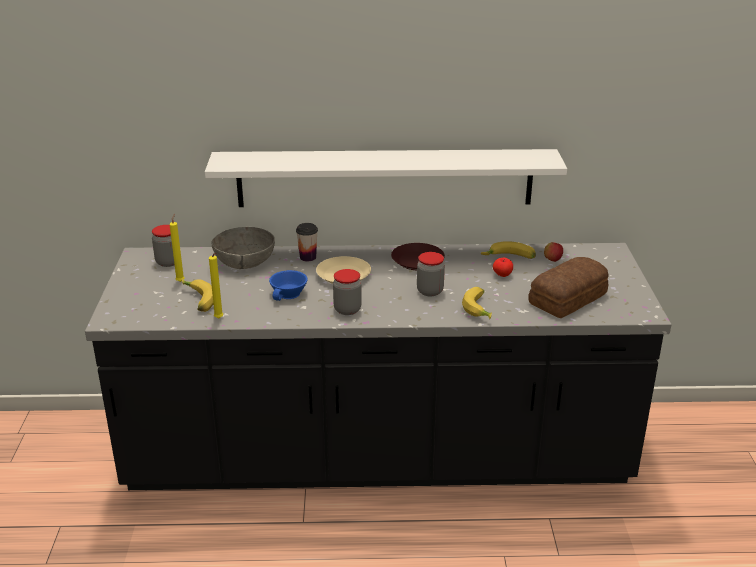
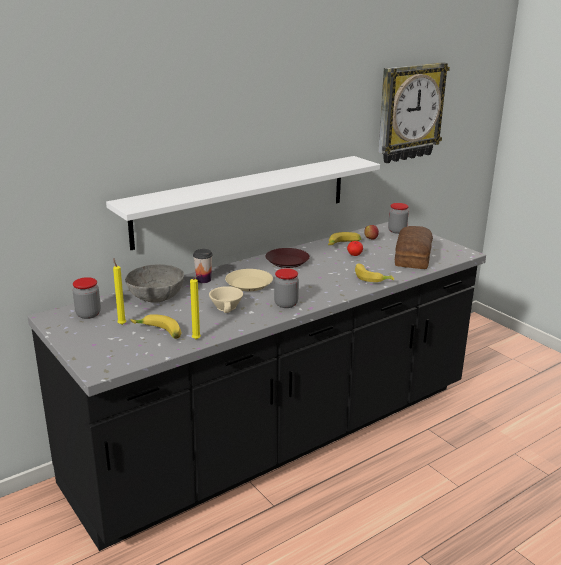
camera: 35 degrees left, 5 degrees down
(289, 294) = (227, 307): blue cup -> beige cup
(430, 291) = (324, 277): jar -> jar (397, 231)
(660, 103) = (409, 112): none -> wall clock

